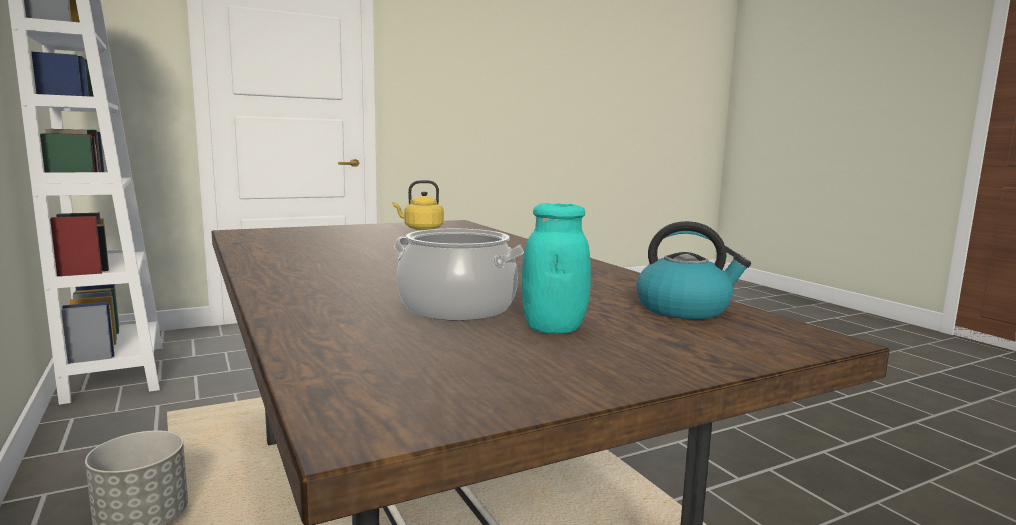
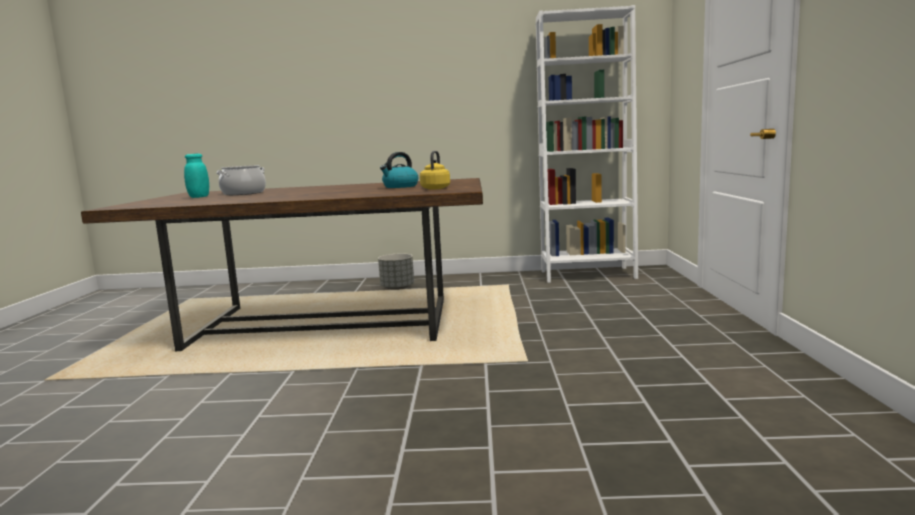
camera: 120 degrees right, 0 degrees up
(684, 309) = (169, 203): kettle -> kettle (400, 186)

